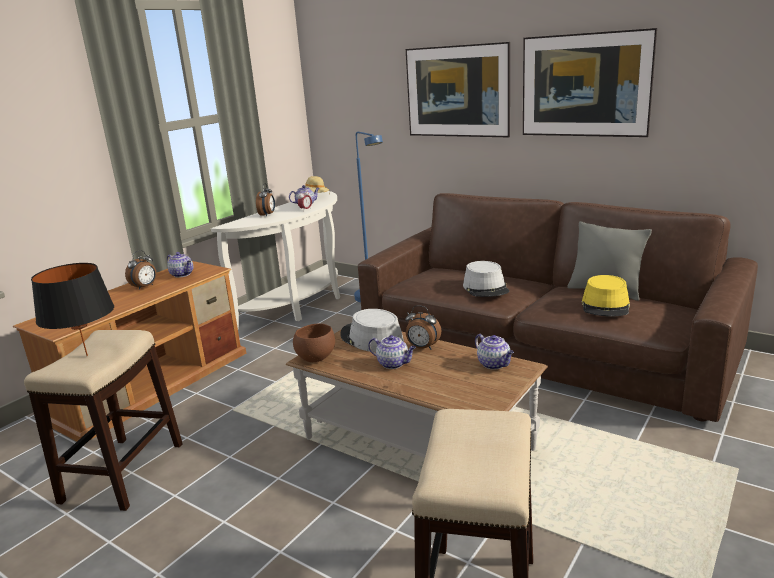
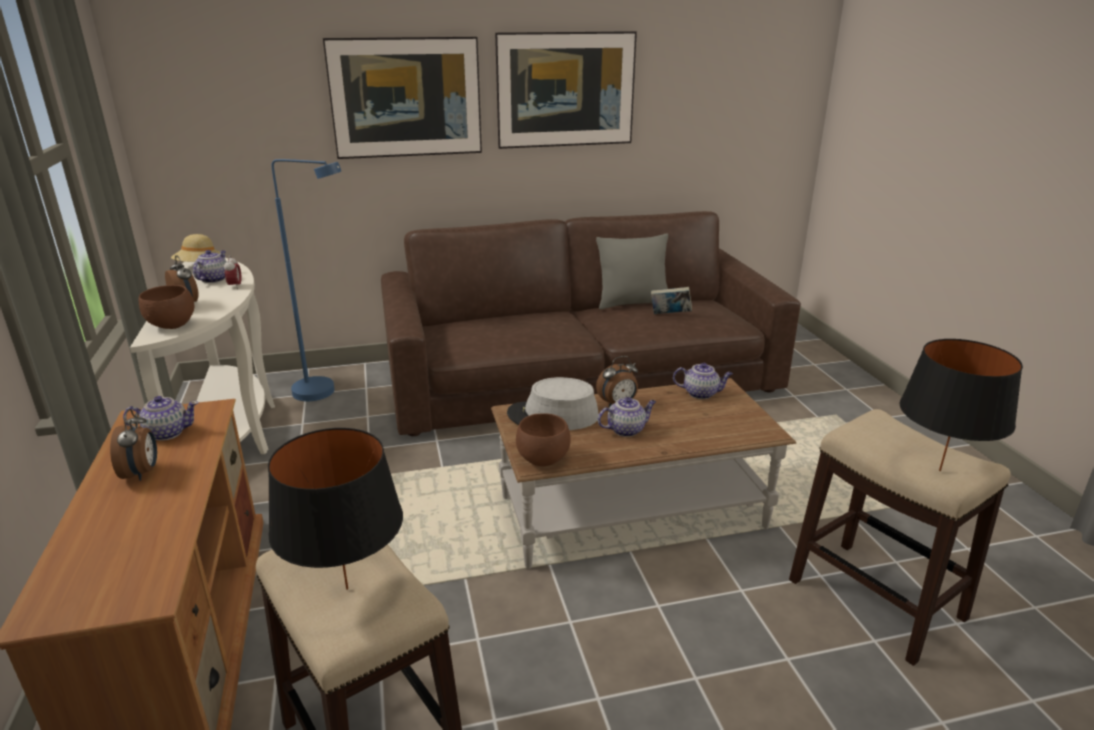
camera: 50 degrees left, 5 degrees up
(242, 222) = (172, 326): none -> brown bowl
(451, 471) = (940, 470): none -> black table lamp
(486, 288) = (546, 329): grey hat -> none
(605, 306) = (670, 315): yellow hat -> book

